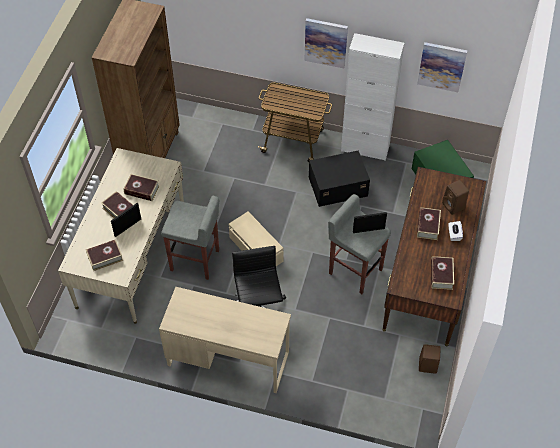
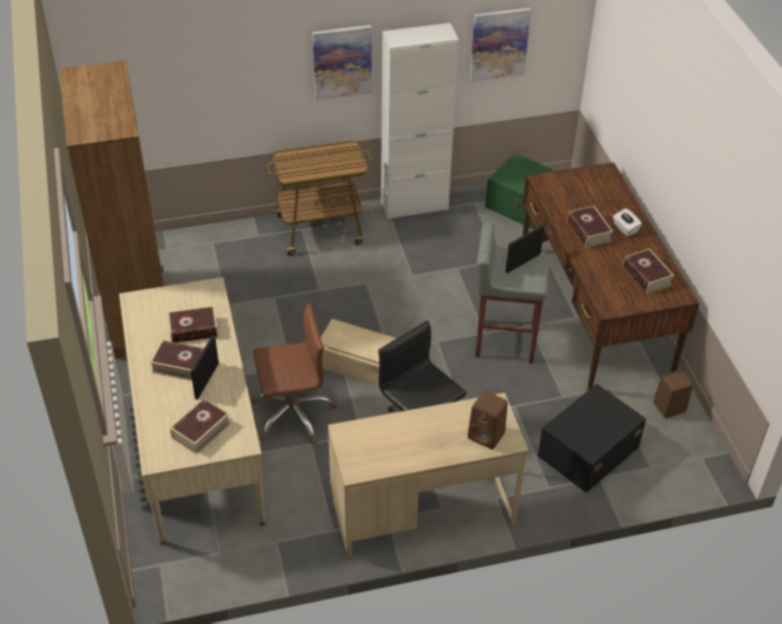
camera: 30 degrees left, 10 degrees down
(195, 261) = (293, 413): grey stool -> brown office chair
(337, 186) = (412, 258): black storage box -> black storage box (587, 451)
(454, 206) = (600, 200): brown speaker -> brown speaker (487, 436)

